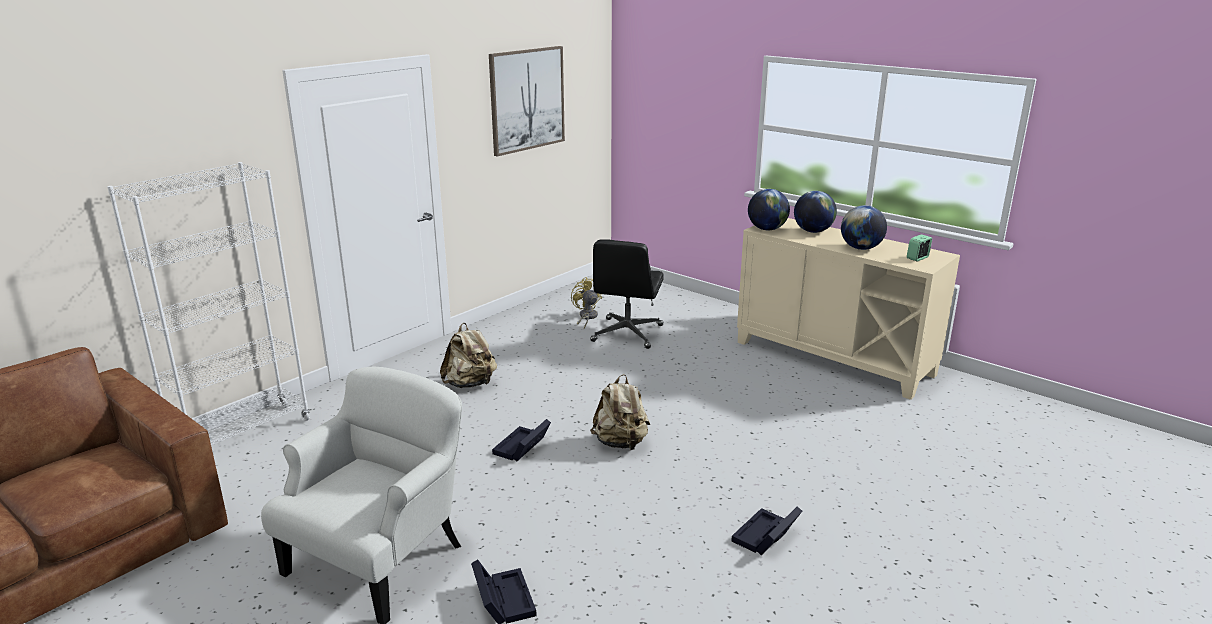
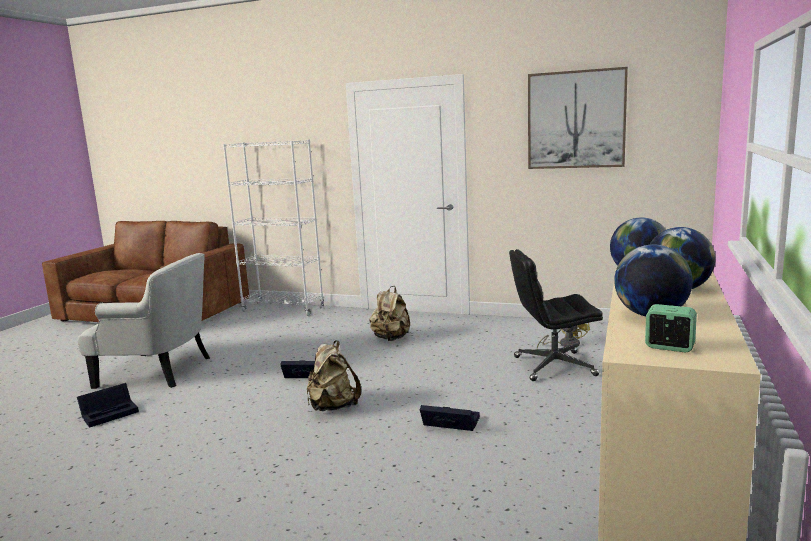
camera: 70 degrees right, 10 degrees down
(765, 537) = (189, 505): black storage box -> black storage box (448, 423)

